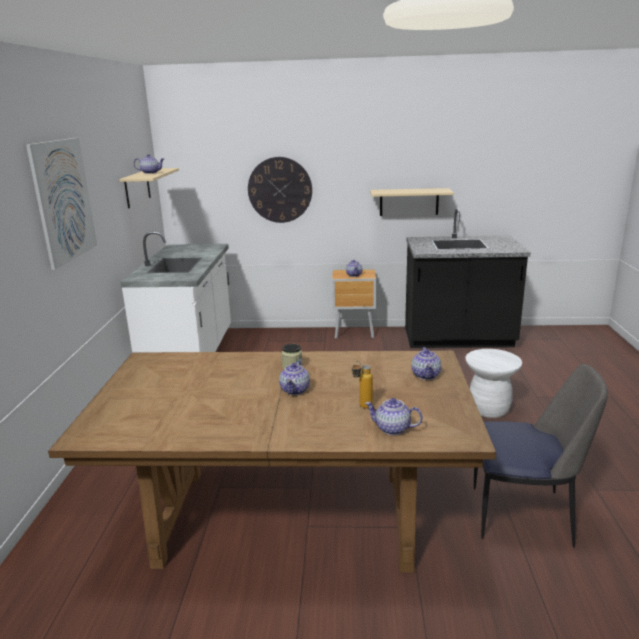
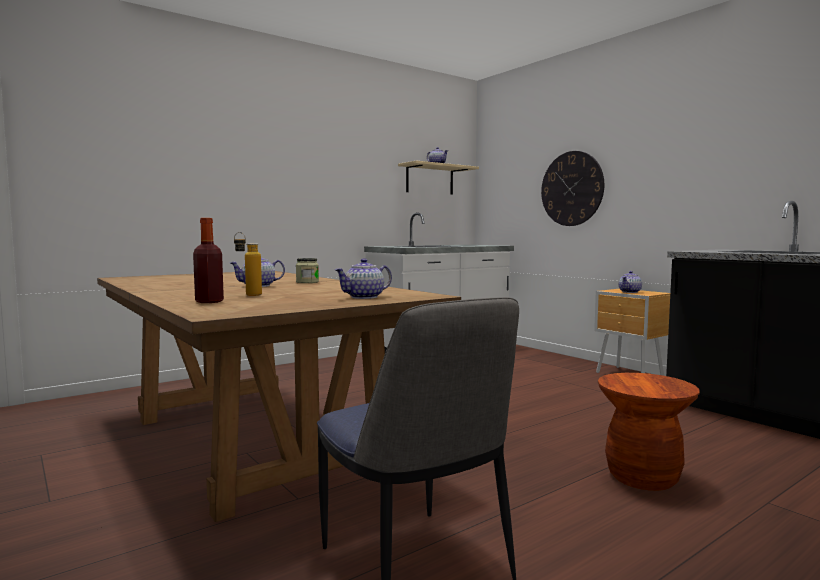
camera: 50 degrees right, 15 degrees down
(64, 200) = (300, 156): picture -> none
(392, 429) = (209, 302): teapot -> bottle
(409, 202) = (726, 198): beige shelf -> none
(489, 409) = (642, 477): white stool -> brown stool

